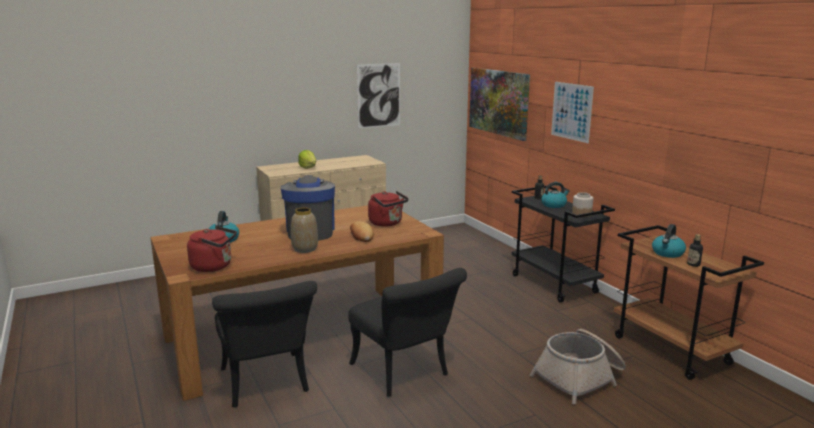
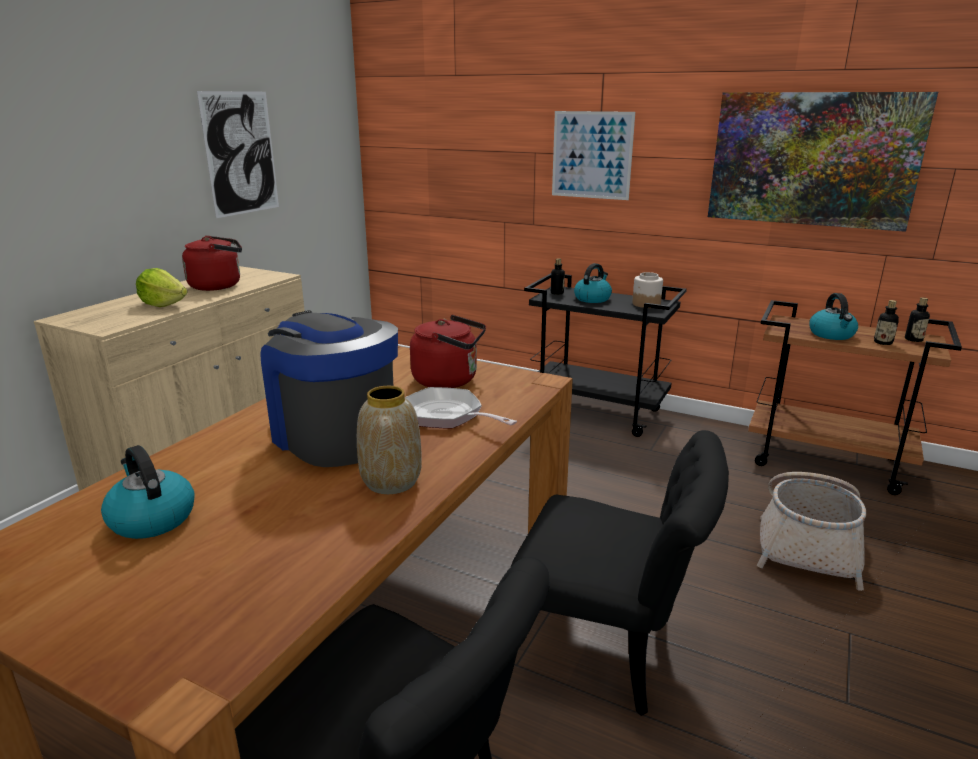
camera: 35 degrees left, 5 degrees up
(214, 266) = (240, 616): red kettle -> red kettle (219, 286)
(361, 235) = (447, 416): bread -> frying pan
(498, 102) = (433, 156): picture -> picture (812, 159)
(723, 268) = (913, 339): none -> bottle

